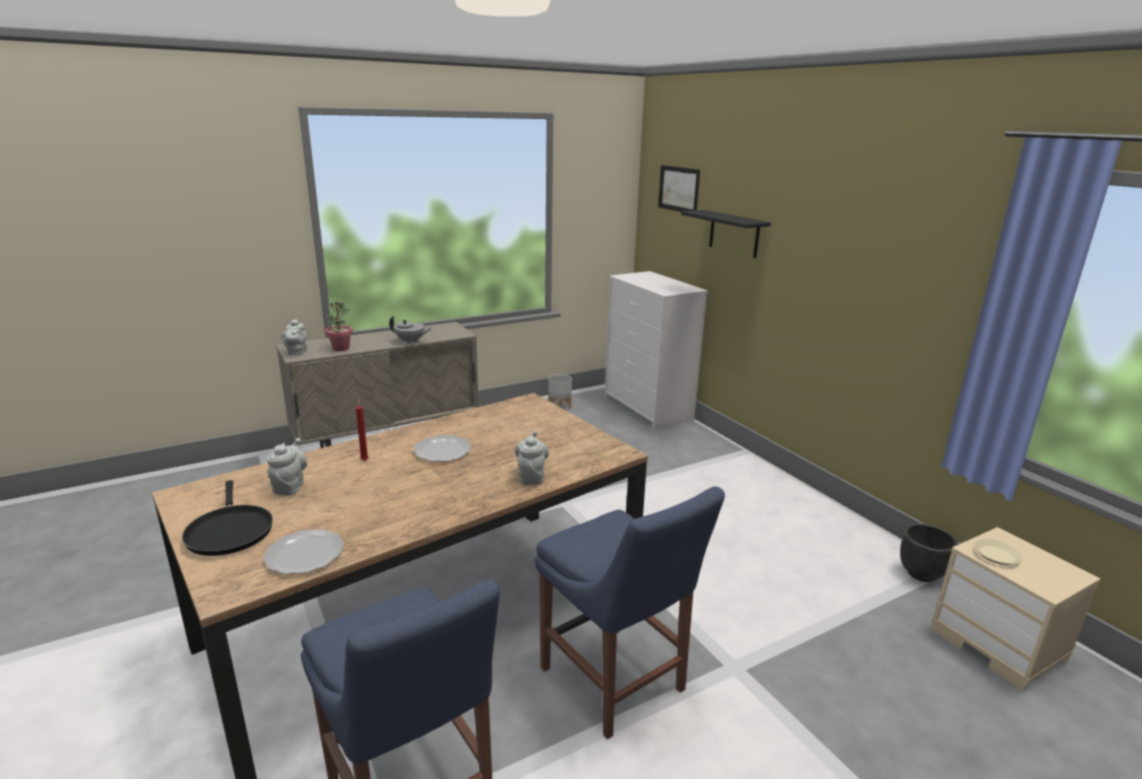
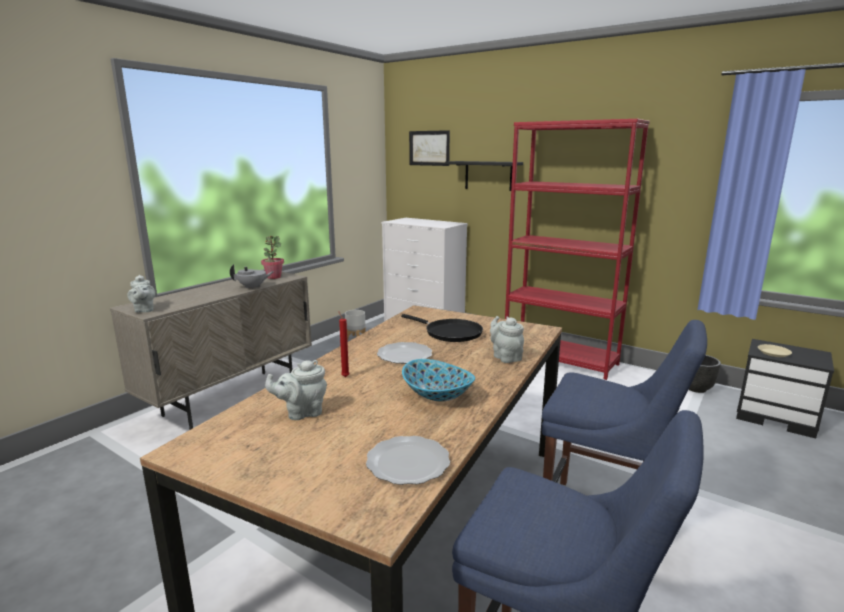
camera: 25 degrees left, 5 degrees down
(229, 531) = (295, 466): black frying pan -> black frying pan (450, 333)
(290, 486) = (302, 413): grey teapot -> grey teapot turned 90 degrees counterclockwise
(341, 348) = (189, 301): potted plant -> potted plant (273, 277)
(411, 500) = (437, 395): none -> bowl
(773, 488) = (560, 359): none -> red bookcase
(999, 645) = (776, 417): beige nightstand -> black nightstand

